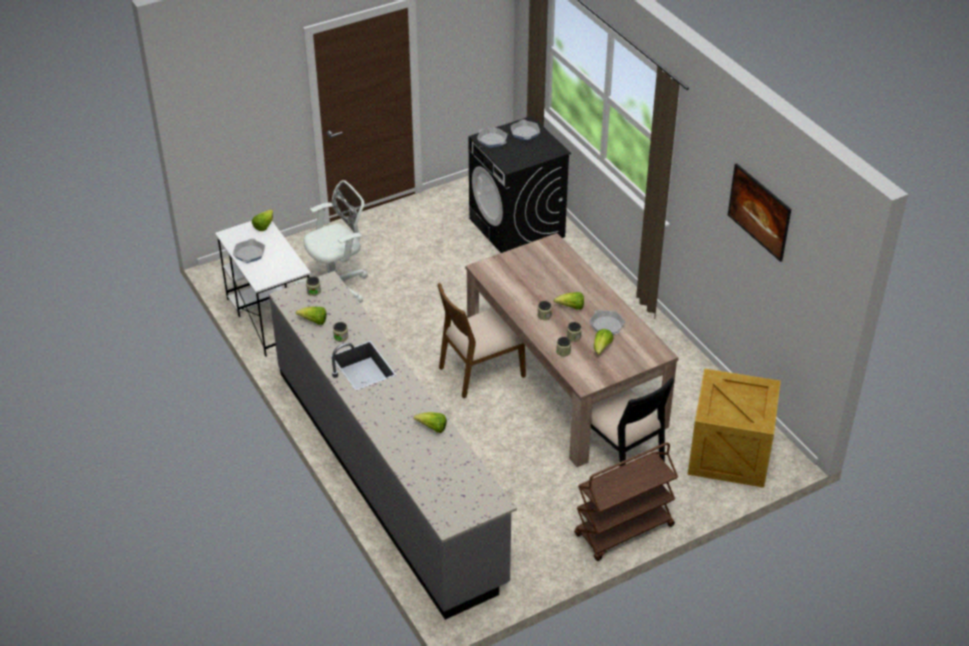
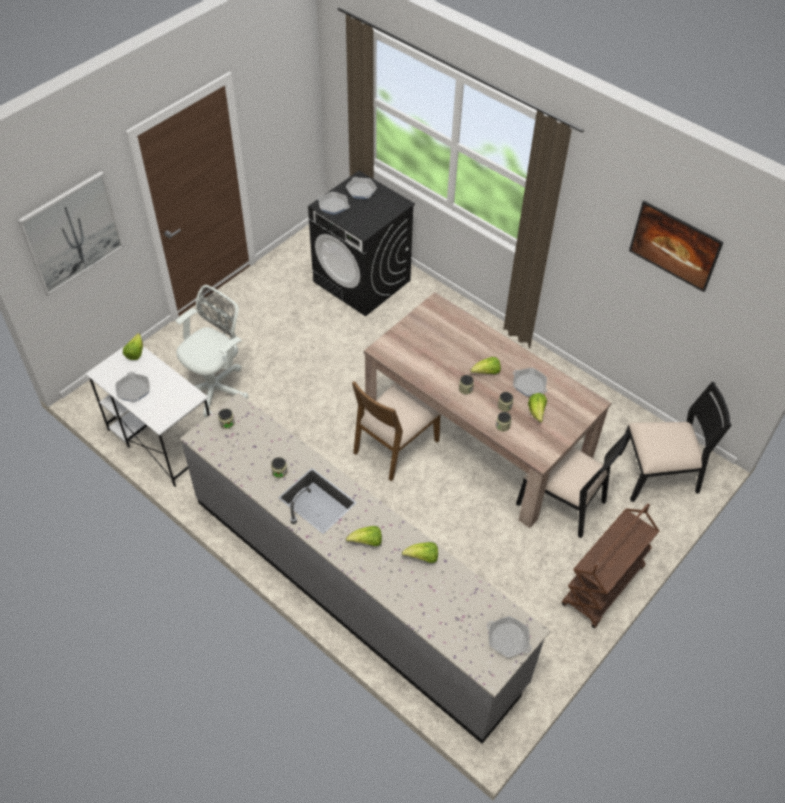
camera: 20 degrees left, 10 degrees up
(236, 107) = (72, 233): none -> picture
(314, 321) = (243, 460): lettuce -> lettuce (367, 542)
(475, 504) = (508, 639): none -> frying pan
(730, 454) = (658, 474): crate -> black chair

